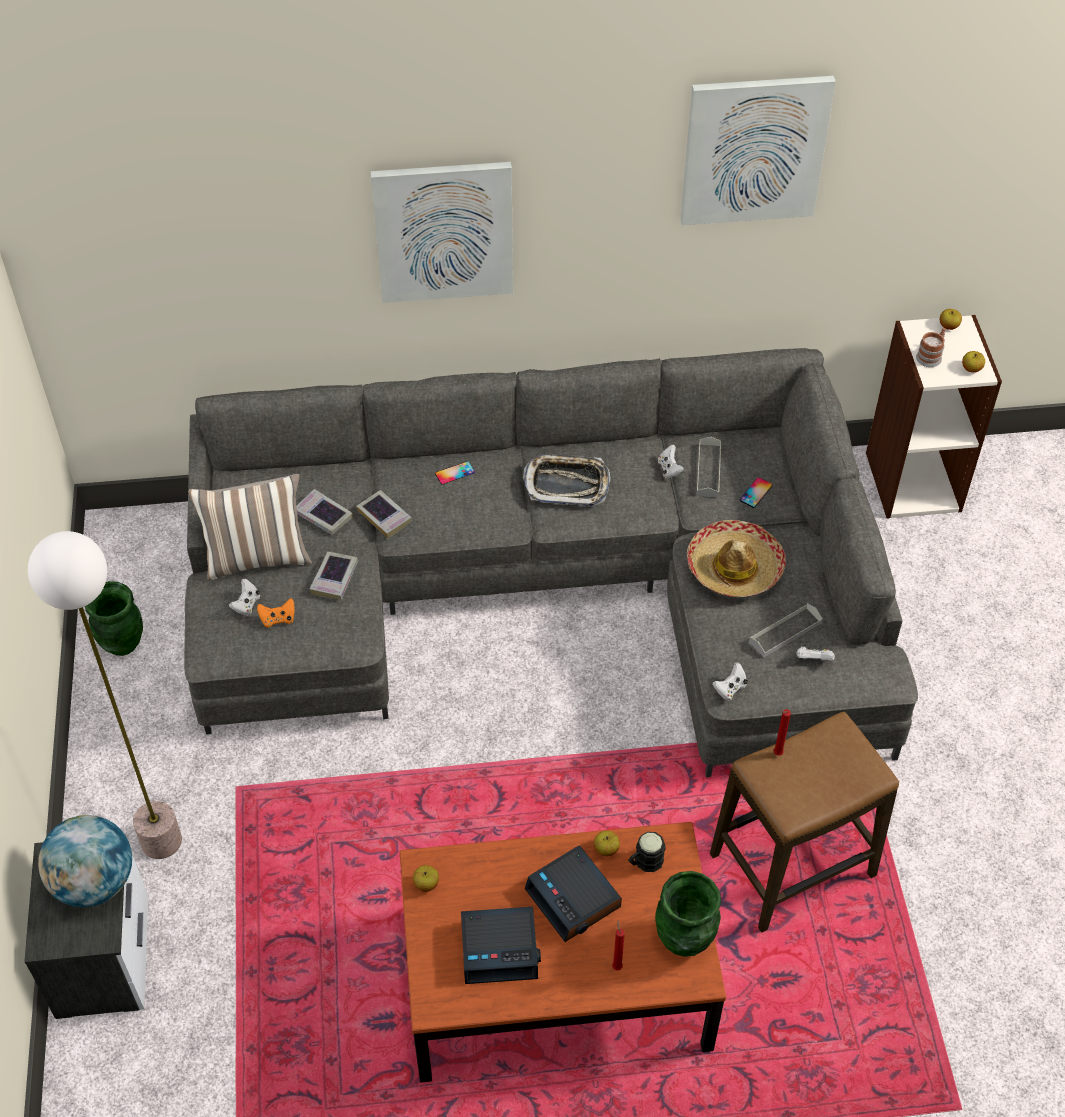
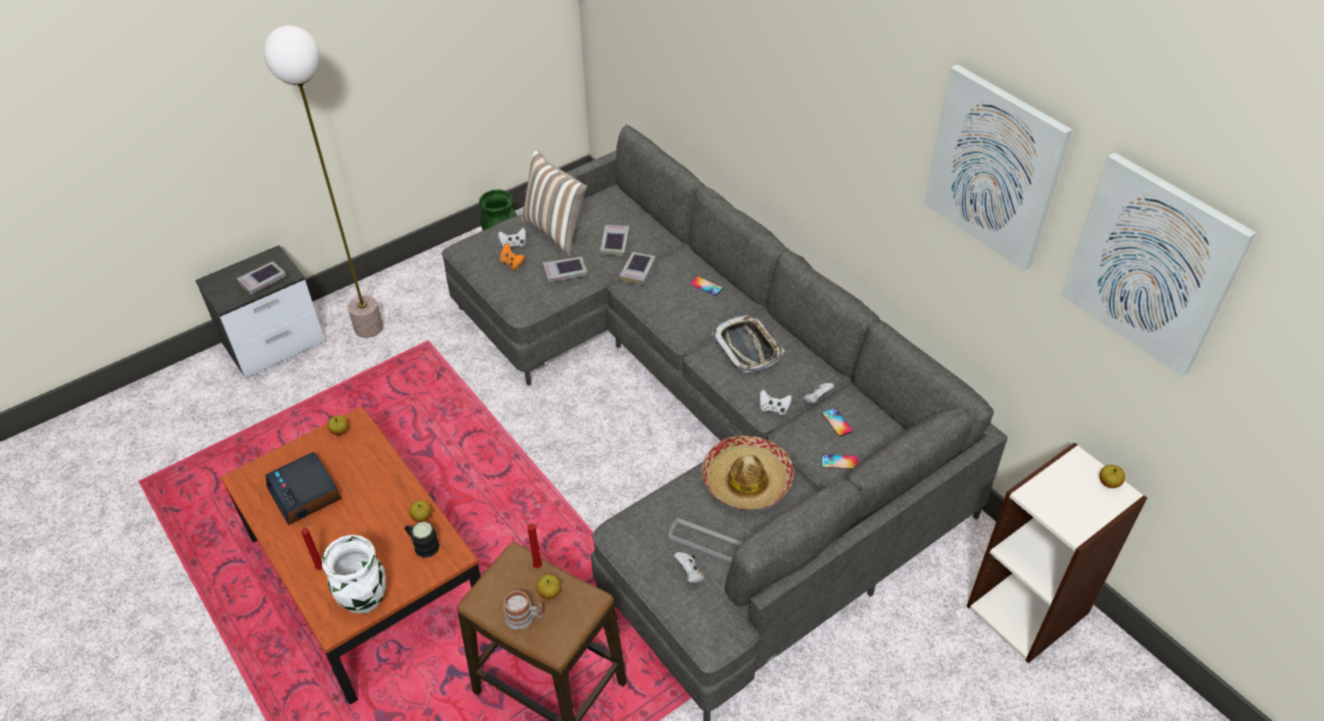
camera: 60 degrees right, 5 degrees down
(94, 882) = (263, 280): globe -> book
(444, 231) = (779, 94): picture -> picture (1152, 264)
(574, 898) = (368, 517): alarm clock -> none
(685, 939) = (364, 600): green vase -> white vase
(708, 470) = (837, 422): grey tray -> phone
(730, 688) = (621, 529): white game controller -> white game controller (774, 408)
(931, 356) = (1055, 484): mug -> mug (524, 618)
(971, 369) = (1071, 521): apple -> apple (549, 593)

